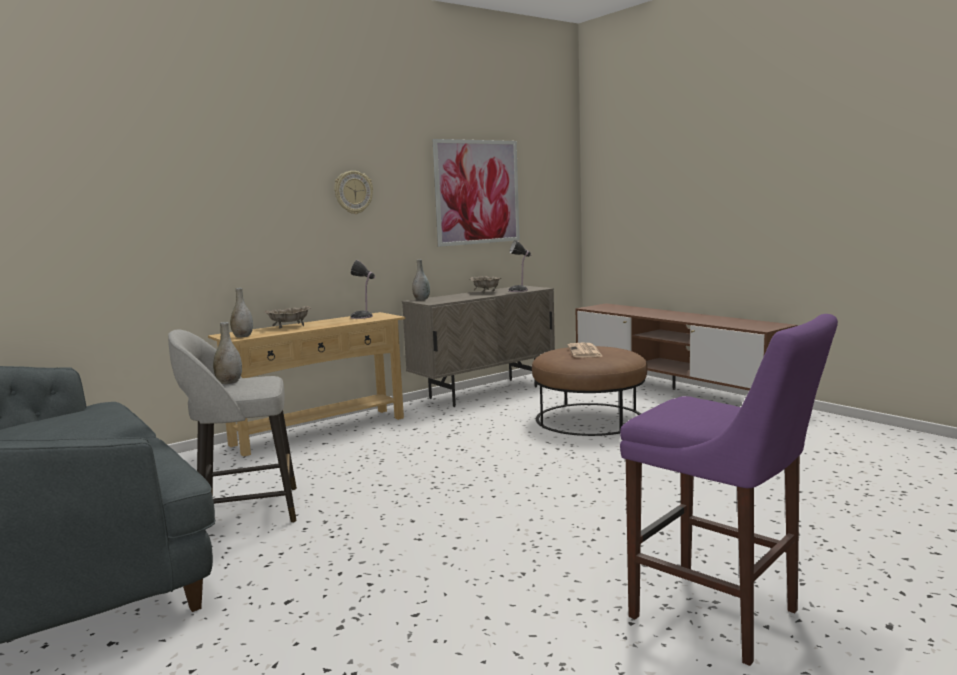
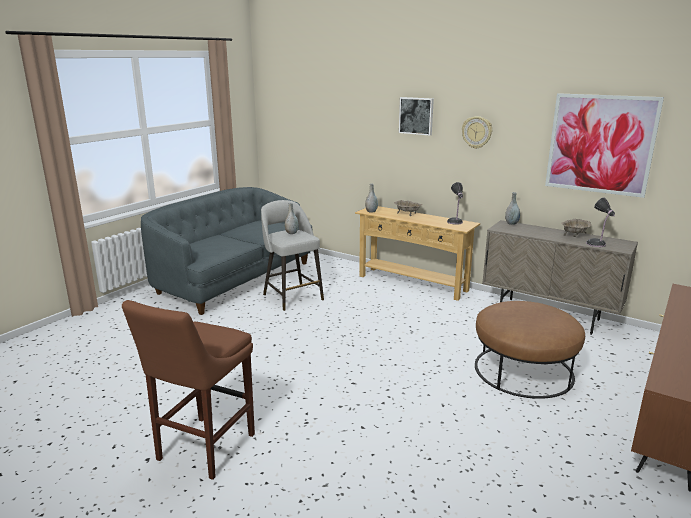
camera: 70 degrees right, 10 degrees up
(263, 176) = (416, 116): none -> picture
(585, 351) = (533, 314): newspaper -> none
(721, 617) = (203, 449): purple stool -> brown stool

